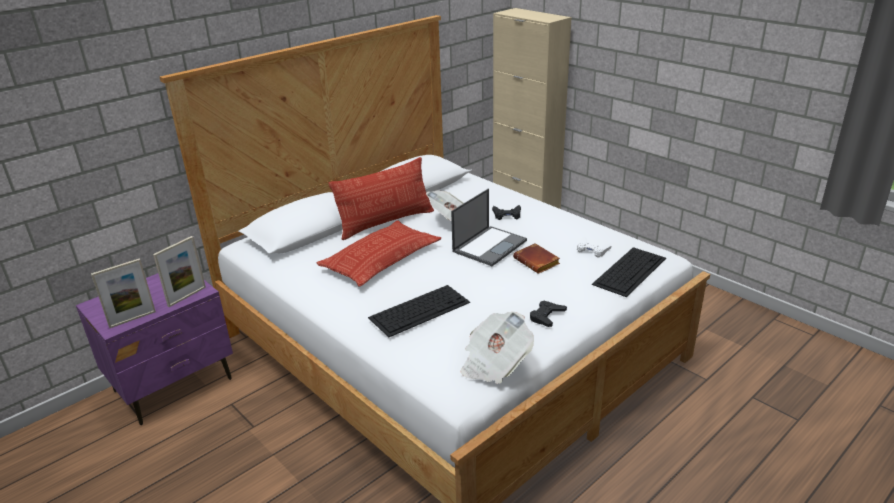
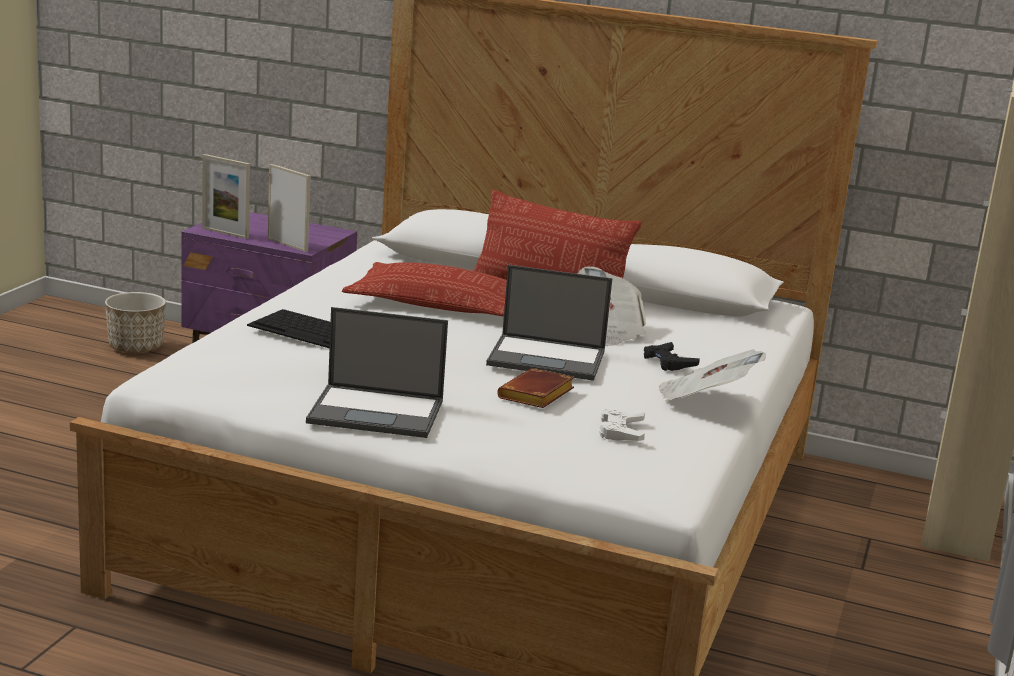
camera: 60 degrees right, 10 degrees down
(75, 449) = (136, 347): none -> planter
(187, 296) = (287, 245): picture frame -> picture frame turned 150 degrees counterclockwise
(494, 363) = (234, 389): newspaper -> newspaper (705, 400)
(546, 316) = (378, 412): black game controller -> laptop
(630, 270) = (580, 463): keyboard -> none

